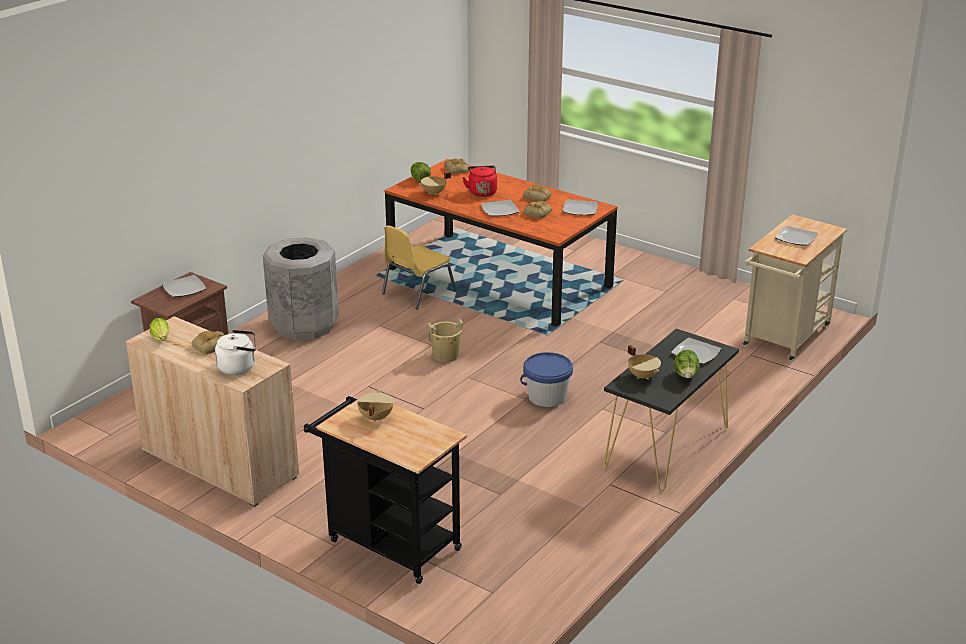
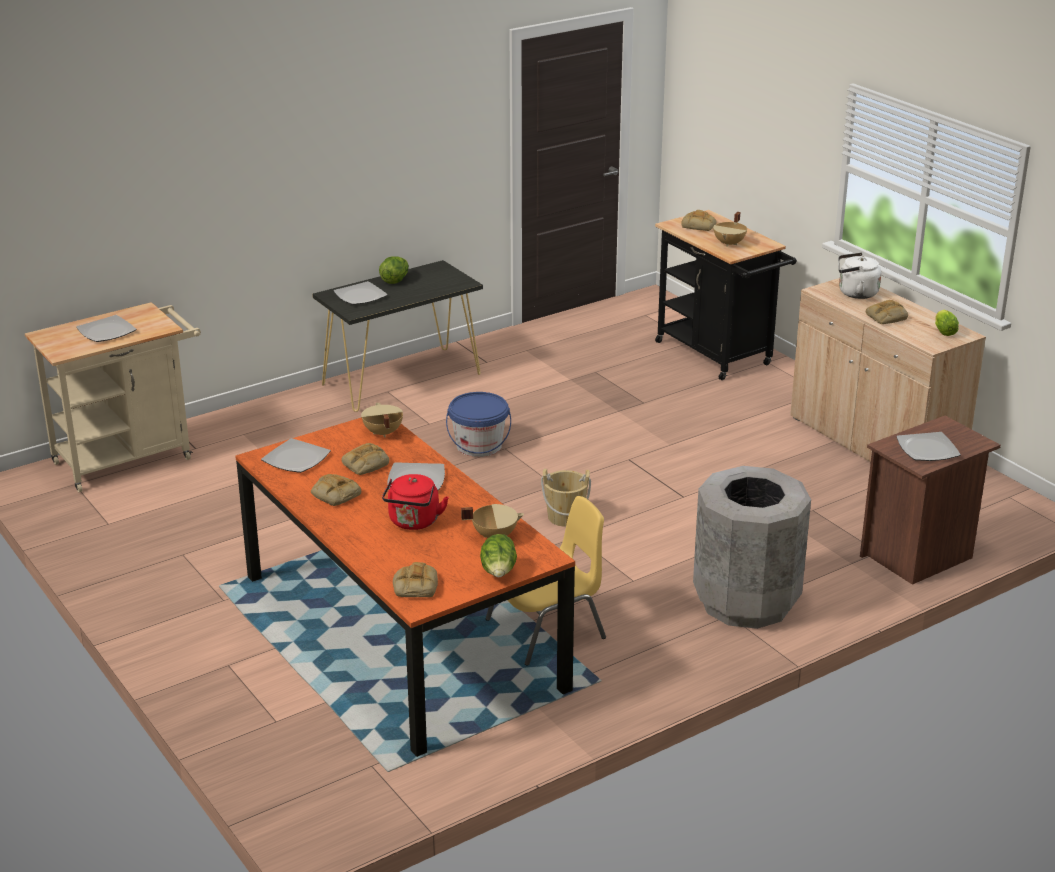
camera: 160 degrees left, 0 degrees up
(417, 440) = (699, 225): none -> bread
(643, 376) = (435, 286): beige cooking pot -> beige cooking pot (382, 433)

